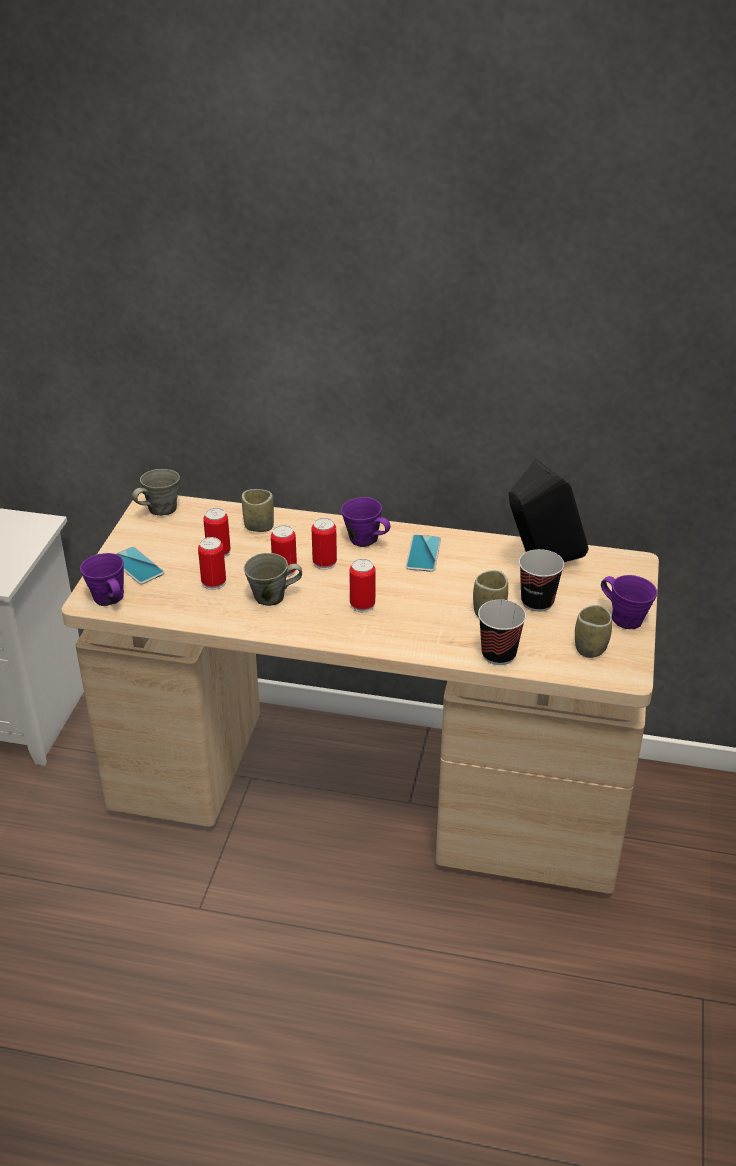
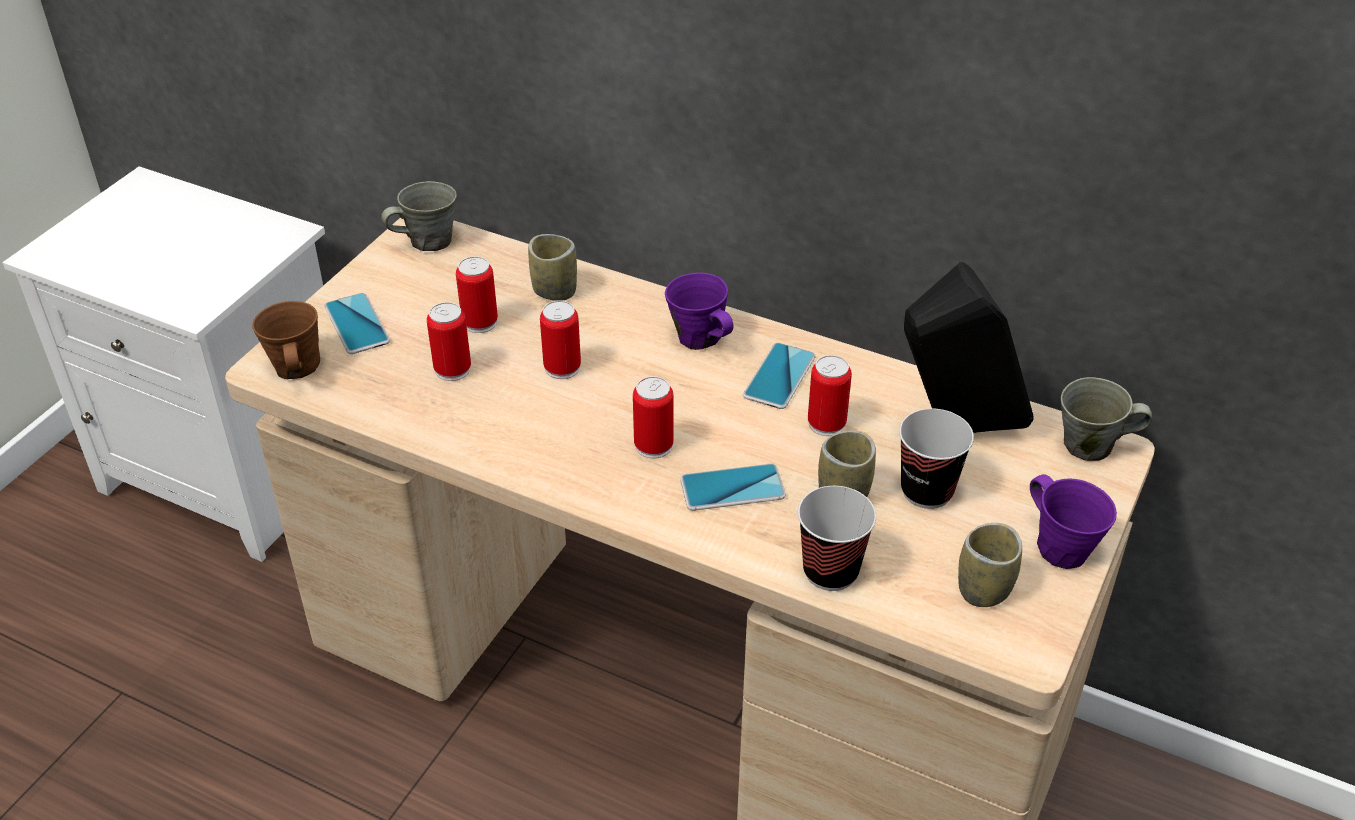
camera: 15 degrees right, 5 degrees up
(109, 599) = (296, 369): purple mug -> brown mug
(272, 597) = (525, 408): grey mug -> grey mug (1091, 446)
(324, 562) = (625, 365): can -> can (826, 423)
(421, 620) = (732, 488): none -> phone

